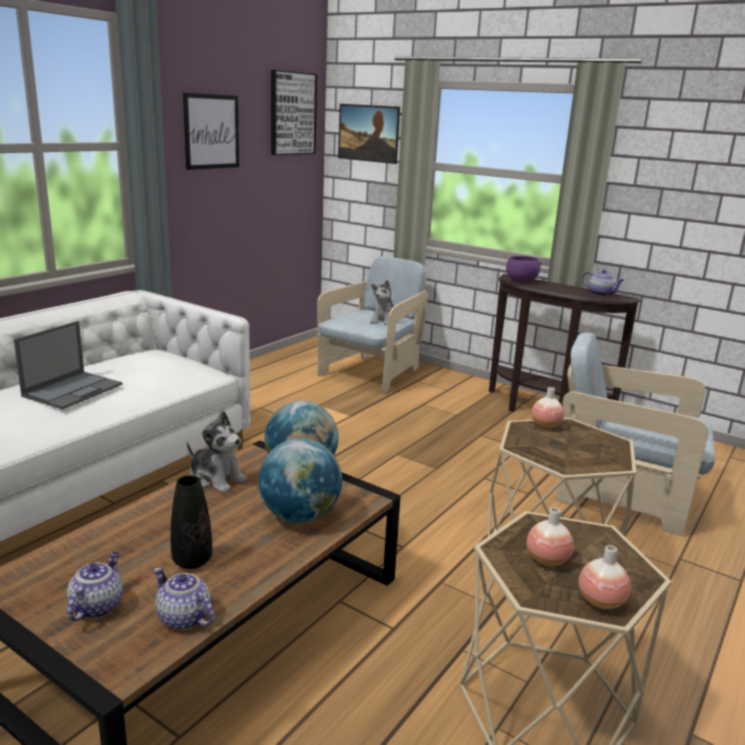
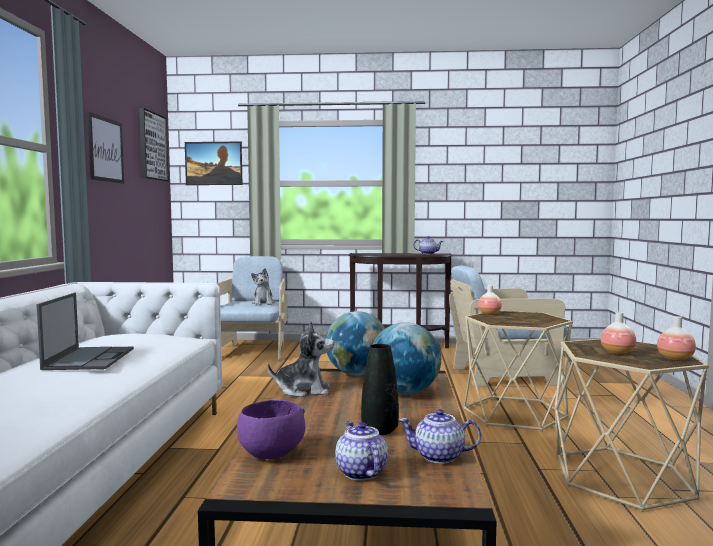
camera: 30 degrees left, 15 degrees down
(520, 281) = (370, 254): purple bowl -> purple bowl (270, 454)

